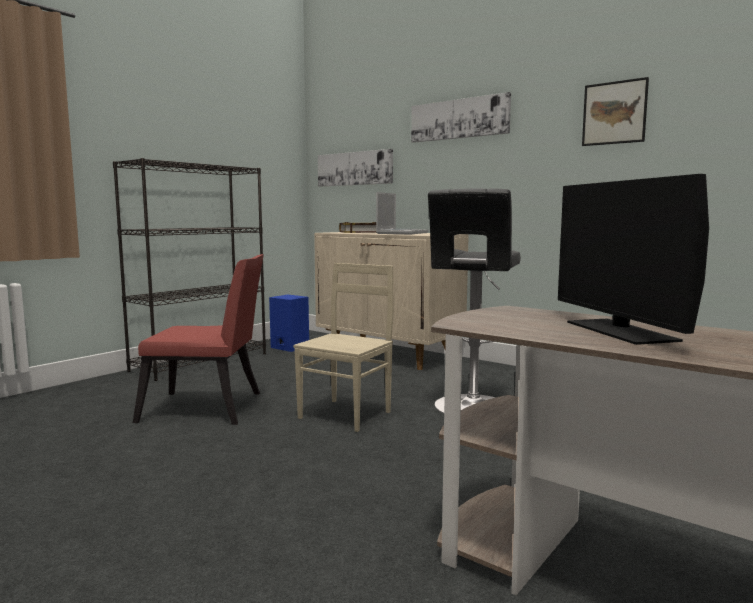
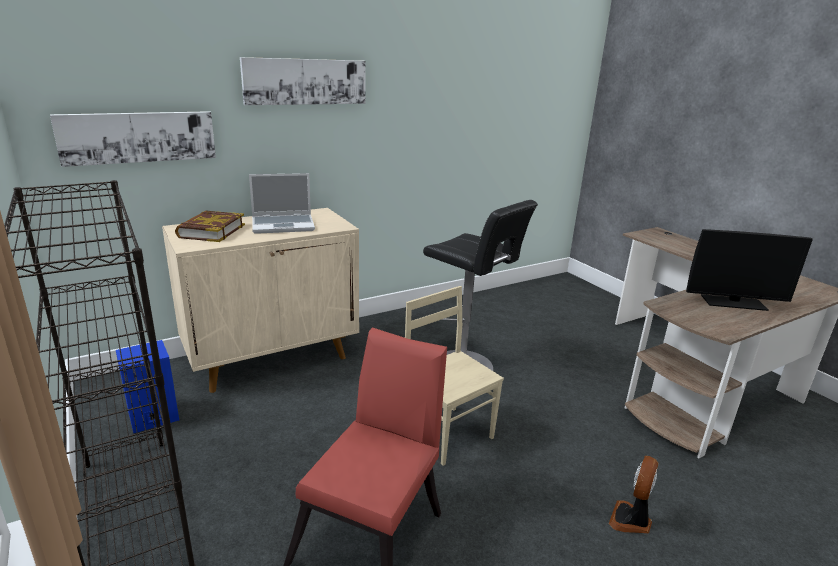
camera: 70 degrees left, 15 degrees up
(267, 507) = (631, 520): none -> fan
(401, 233) = (284, 225): laptop -> laptop turned 120 degrees clockwise
(614, 113) = (448, 93): picture -> none

